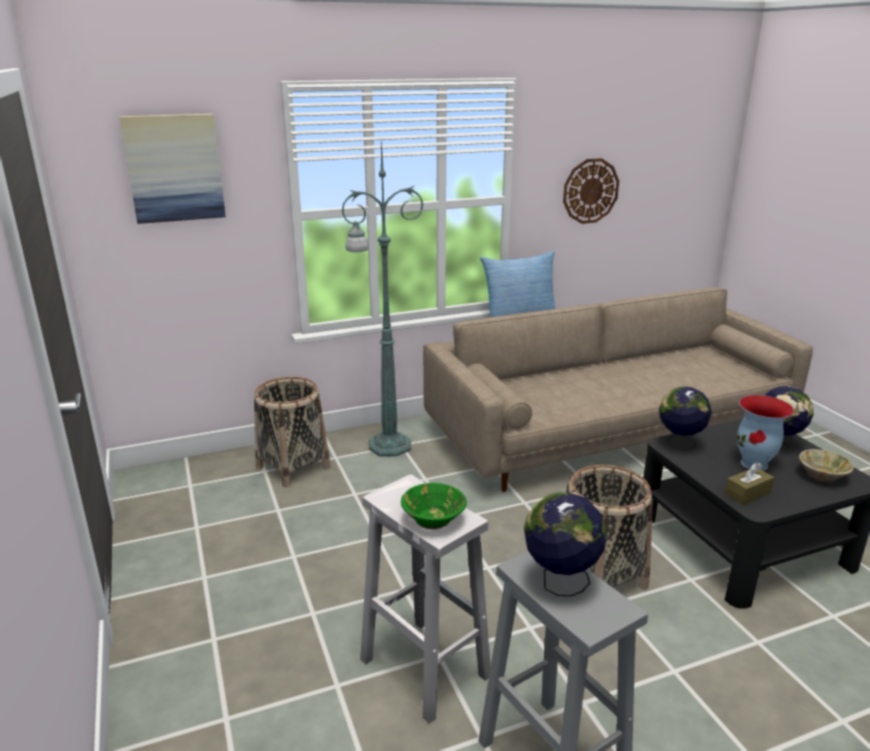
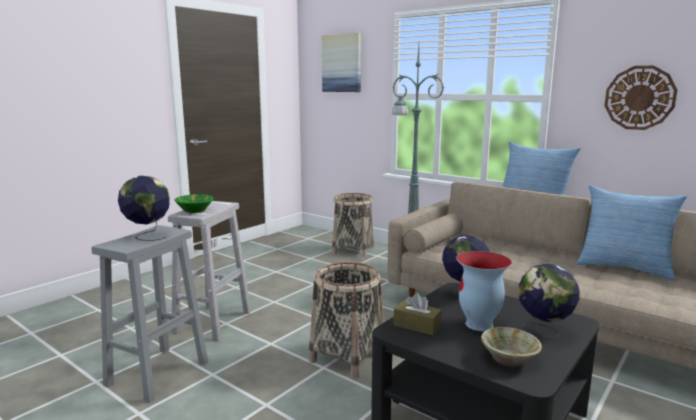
camera: 60 degrees right, 10 degrees down
(636, 360) = (624, 268): none -> pillow

